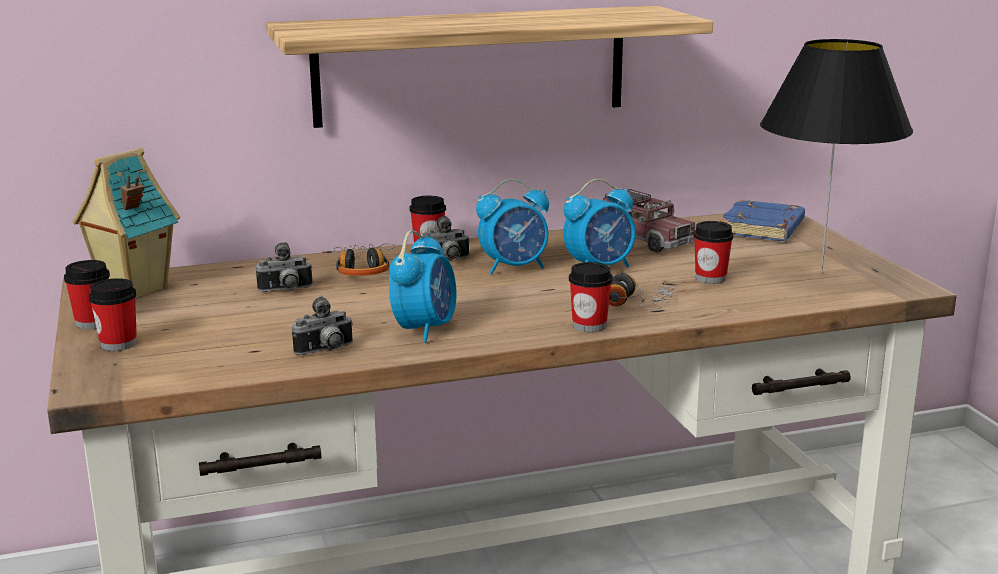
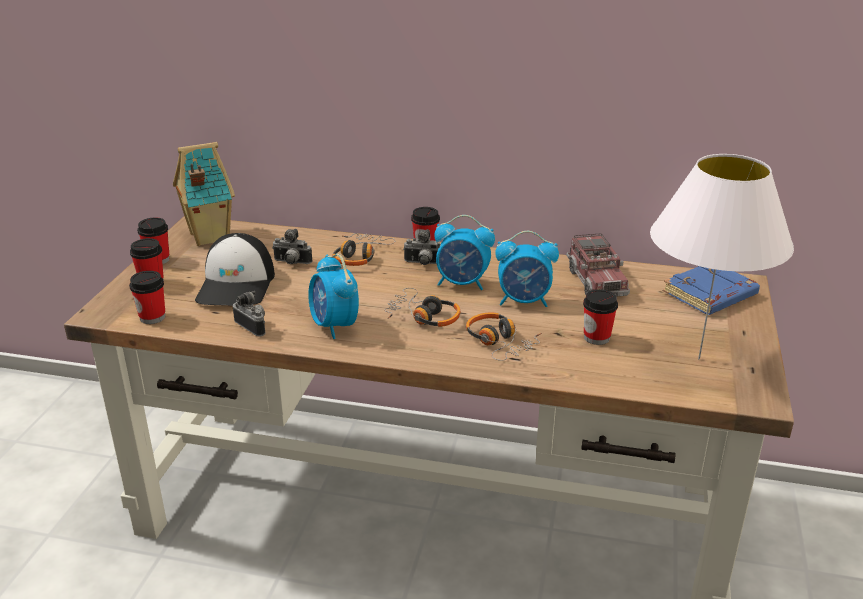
camera: 30 degrees right, 10 degrees up
(245, 322) = (237, 285): none -> cap
(326, 351) = (254, 326): camera -> camera turned 135 degrees counterclockwise
(425, 329) = (334, 326): alarm clock -> alarm clock turned 105 degrees clockwise
(471, 65) = (478, 110): shelf -> none
(513, 301) = (423, 317): none -> headphones
(589, 325) = (446, 358): cup -> cup (152, 317)
(821, 273) = (698, 359): black table lamp -> white table lamp

